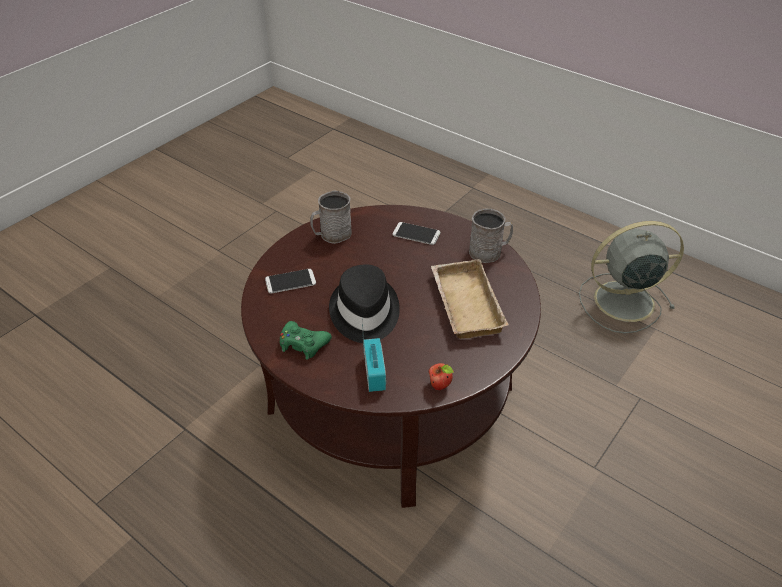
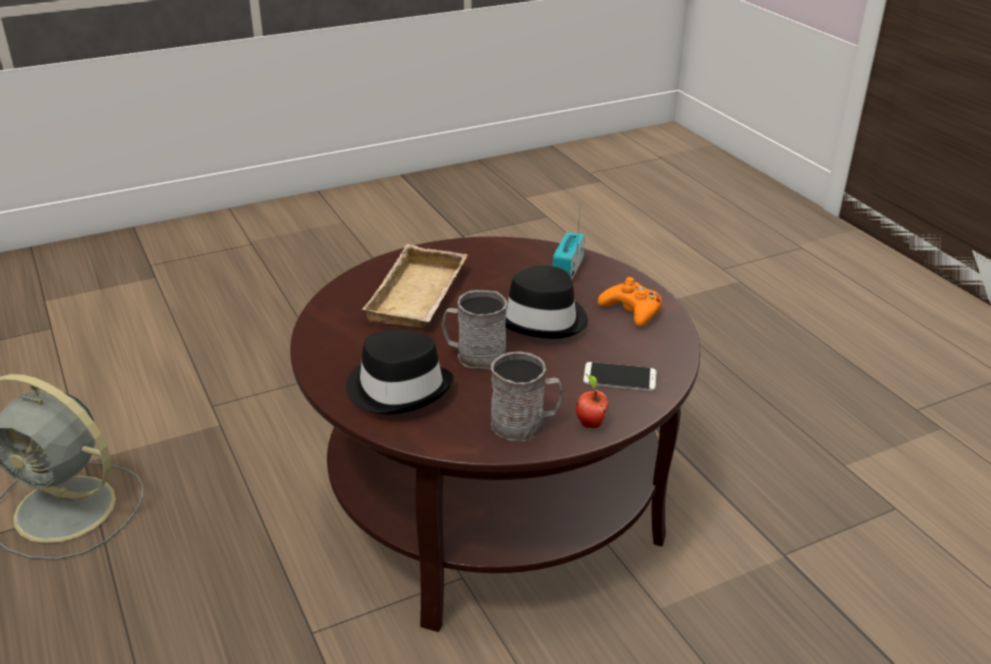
camera: 155 degrees left, 10 degrees down
(303, 344) = (632, 310): green game controller -> orange game controller
(416, 234) = (398, 388): phone -> black hat
(440, 386) = (509, 247): apple -> apple (589, 423)
(489, 251) = (326, 338): grey mug -> grey mug (474, 355)

